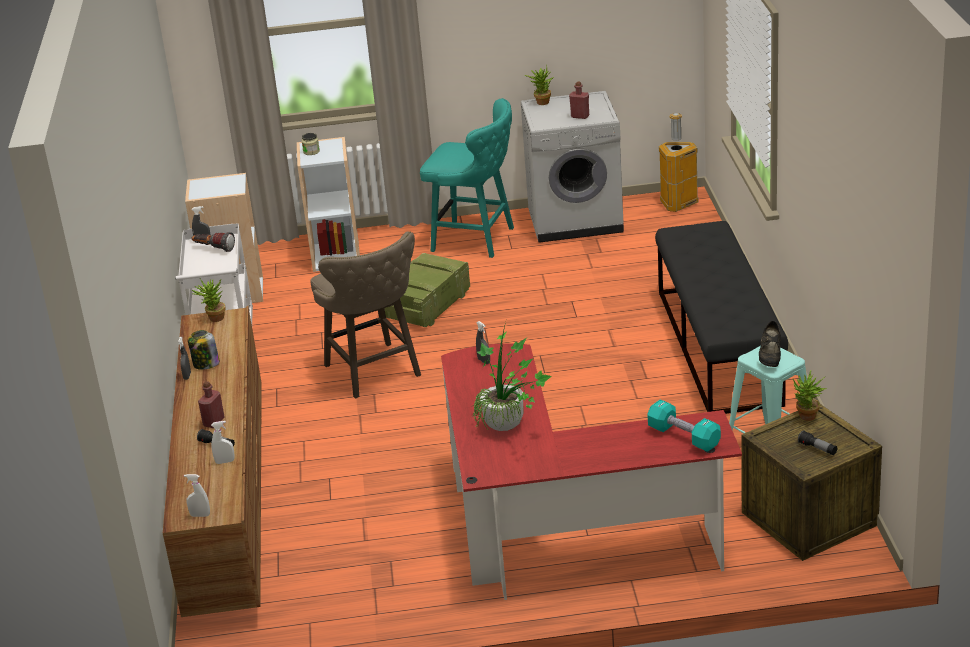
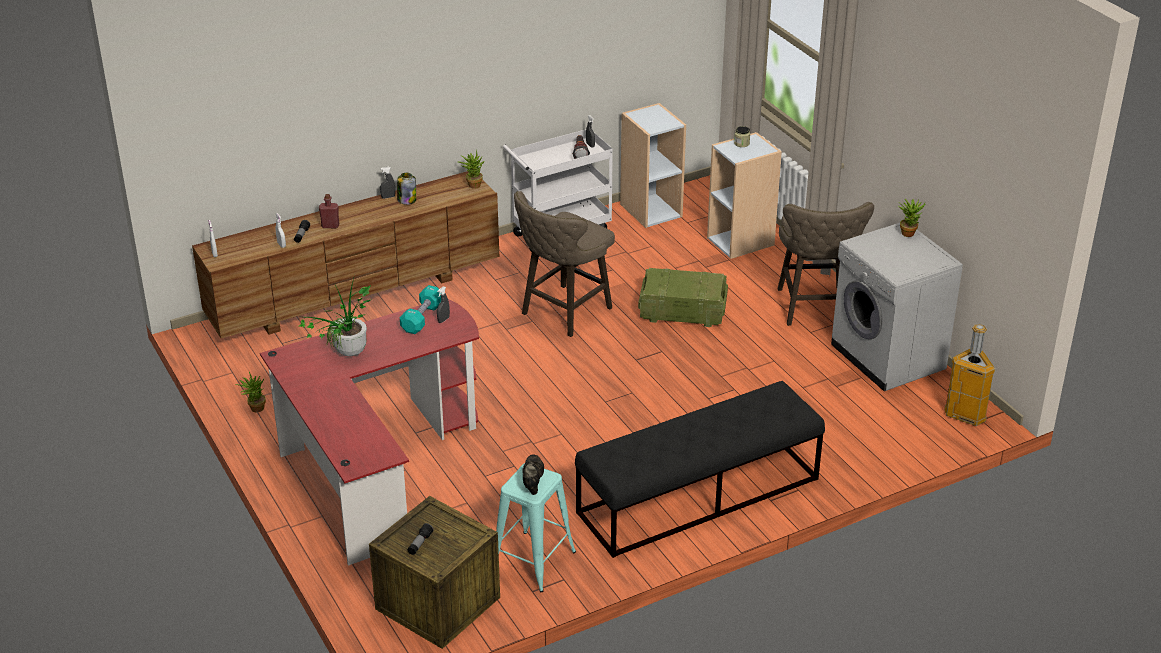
camera: 65 degrees right, 5 degrees up
(477, 240) = (814, 308): turquoise stool -> beige stool
(580, 116) = (891, 261): red bottle -> none
(684, 437) = (358, 445): turquoise dumbbell -> turquoise dumbbell (422, 318)
(770, 358) = (532, 481): black shoe -> black shoe turned 105 degrees clockwise
(807, 418) = (467, 529): potted plant -> potted plant (254, 408)

